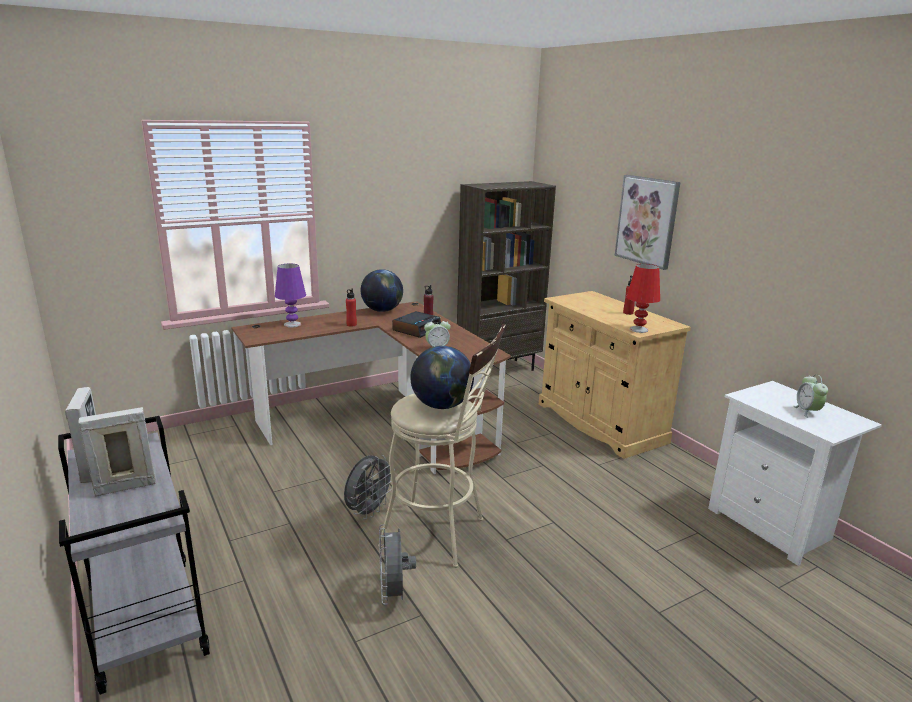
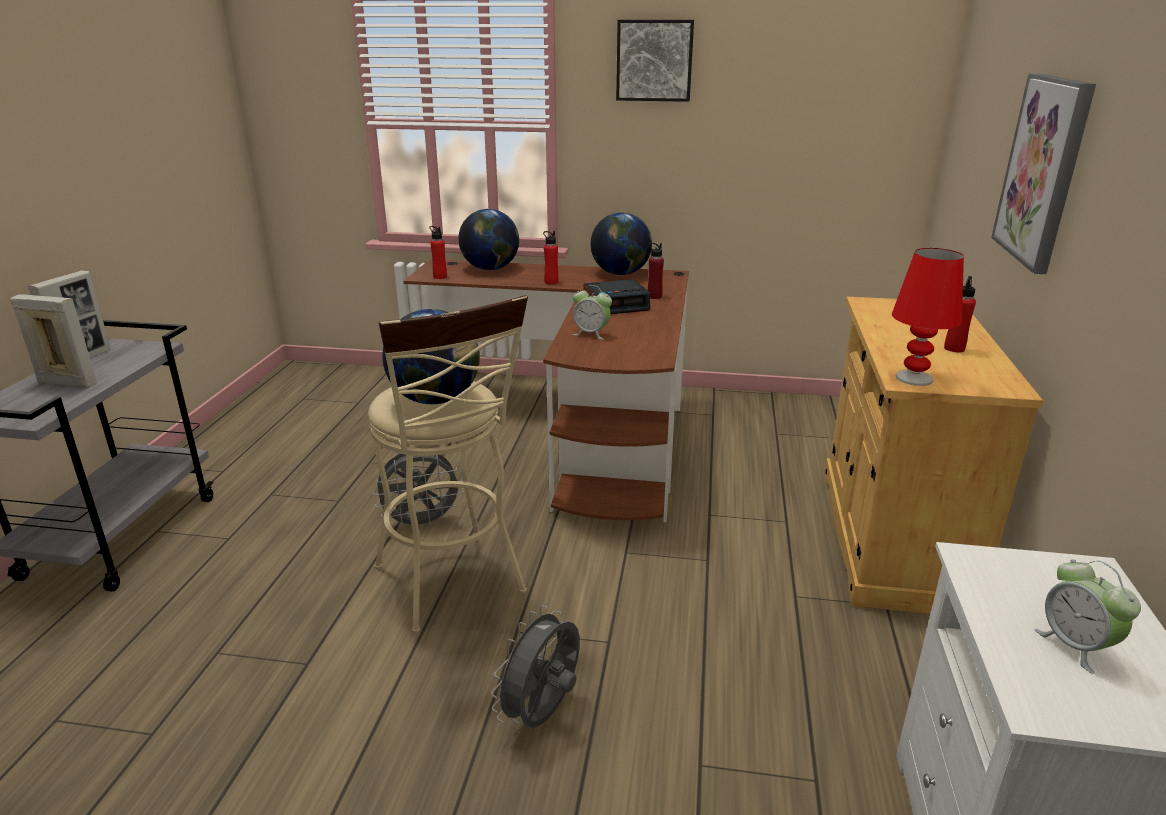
camera: 40 degrees right, 5 degrees up
(268, 337) = (440, 277): none -> red bottle
(292, 324) = (490, 268): purple table lamp -> globe
(378, 168) = (654, 60): none -> picture
(393, 595) = (315, 626): grey fan -> grey fan (543, 714)
(498, 370) = (830, 409): brown bookcase -> none
(807, 411) = (1075, 646): alarm clock -> alarm clock turned 60 degrees counterclockwise

